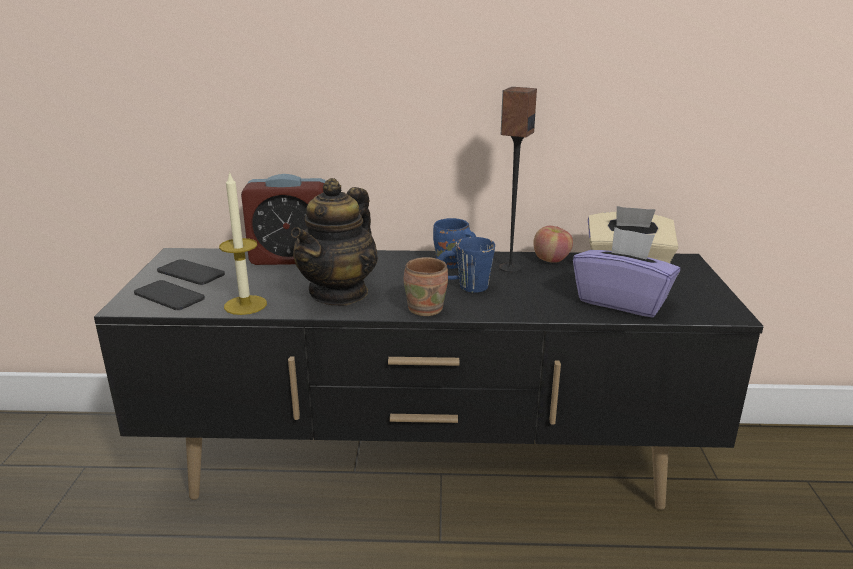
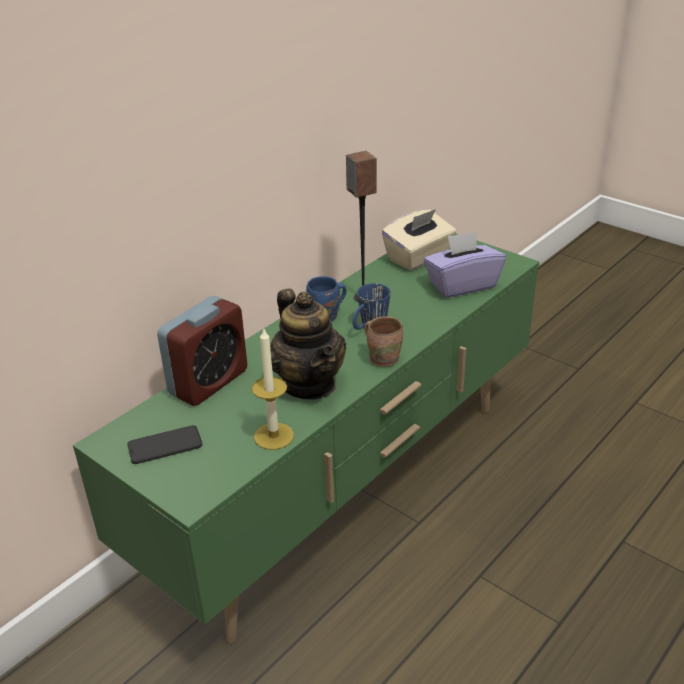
camera: 50 degrees left, 10 degrees up
(169, 296) = (201, 471): phone -> none
(428, 470) = (346, 490): black tv stand -> green tv stand
(551, 260) = (372, 277): apple -> none

